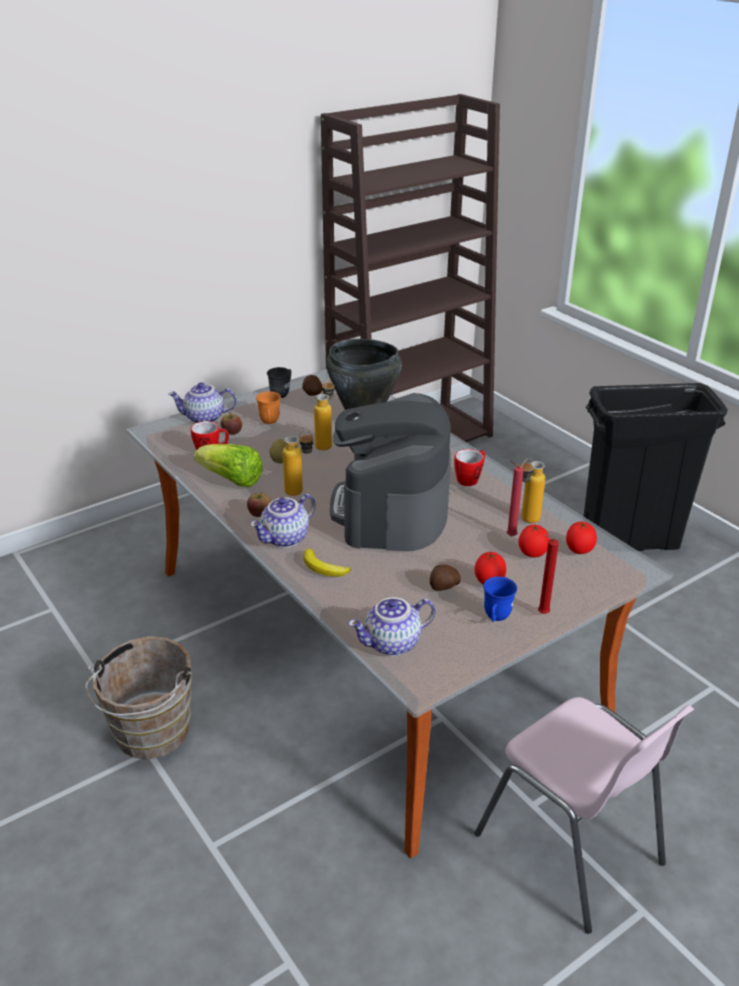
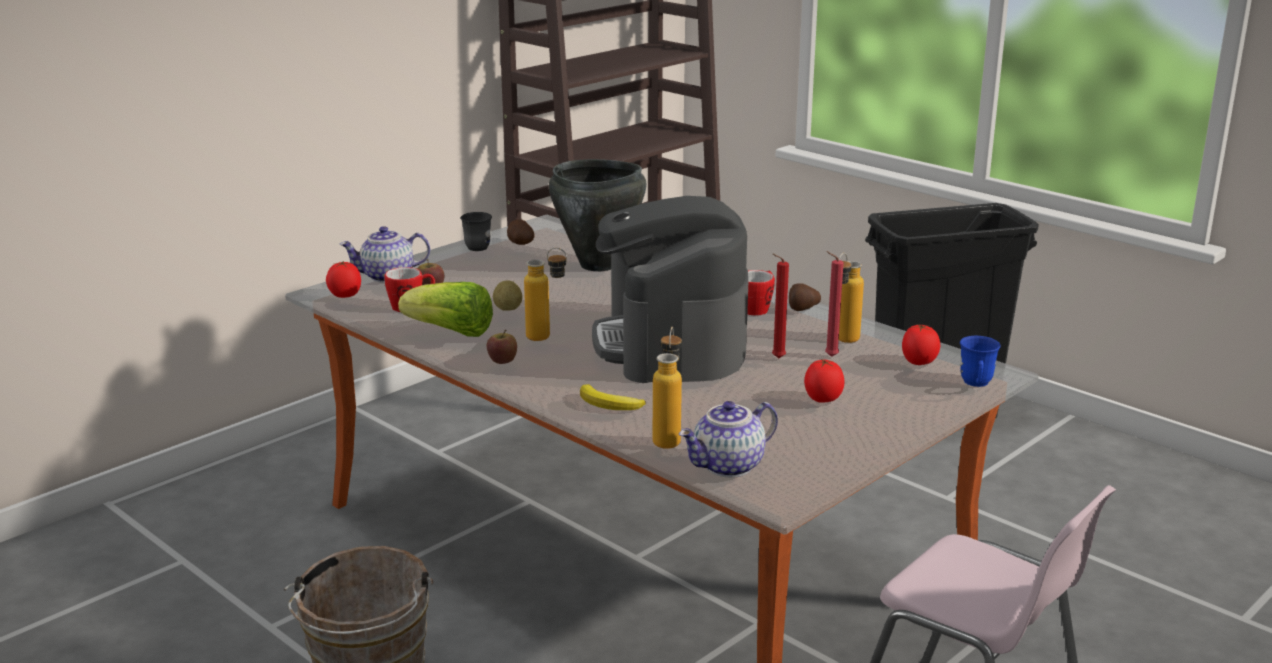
camera: 10 degrees left, 10 degrees down
(269, 422) = (476, 274): orange mug -> none
(285, 539) = (547, 382): teapot -> none
(326, 443) = (559, 289): bottle -> bottle (668, 437)
(443, 587) = (768, 409): potato -> potato (802, 309)
(496, 618) = (846, 431): blue mug -> blue mug (976, 384)
(531, 554) = (863, 370): tomato -> tomato (344, 296)
(541, 613) = (899, 423): red candle -> red candle (776, 358)

